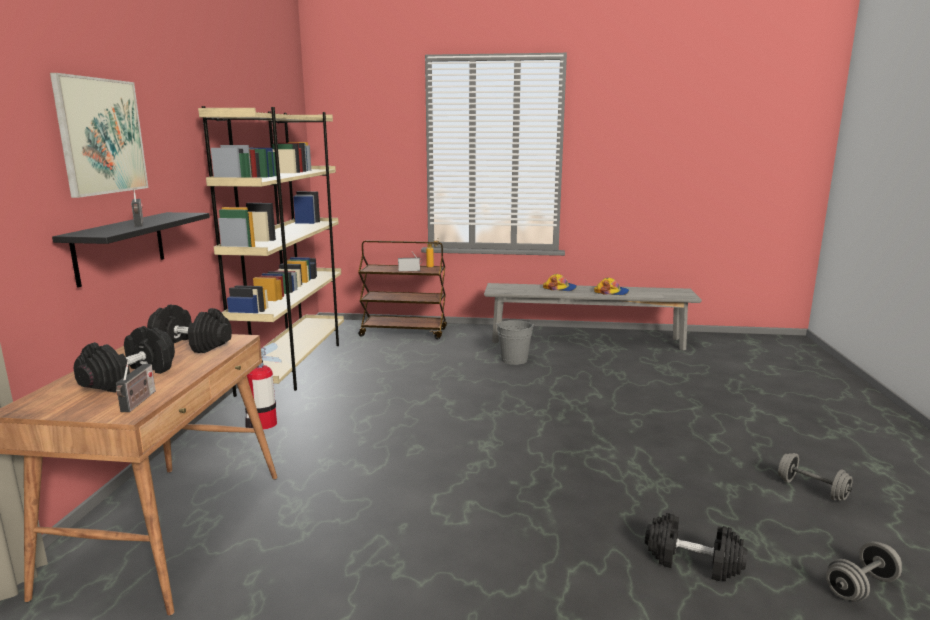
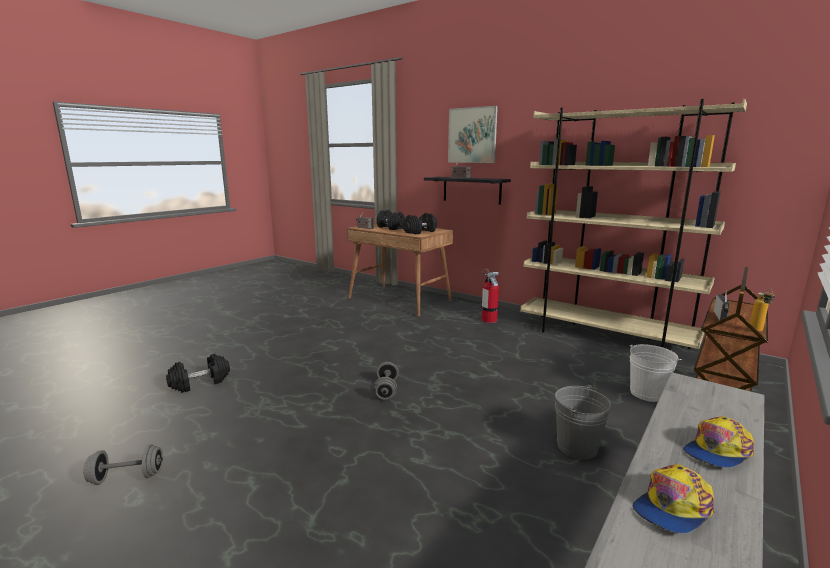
camera: 120 degrees right, 0 degrees up
(412, 347) = (647, 393): none -> white bucket
(860, 587) = (93, 419): grey dumbbell -> grey dumbbell (386, 390)

